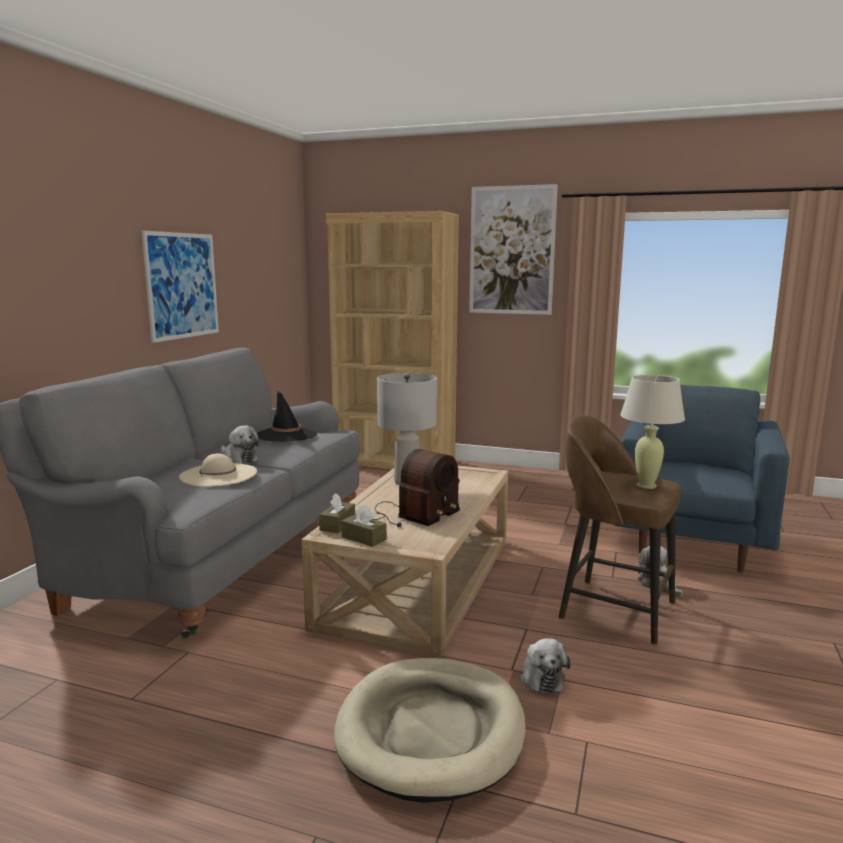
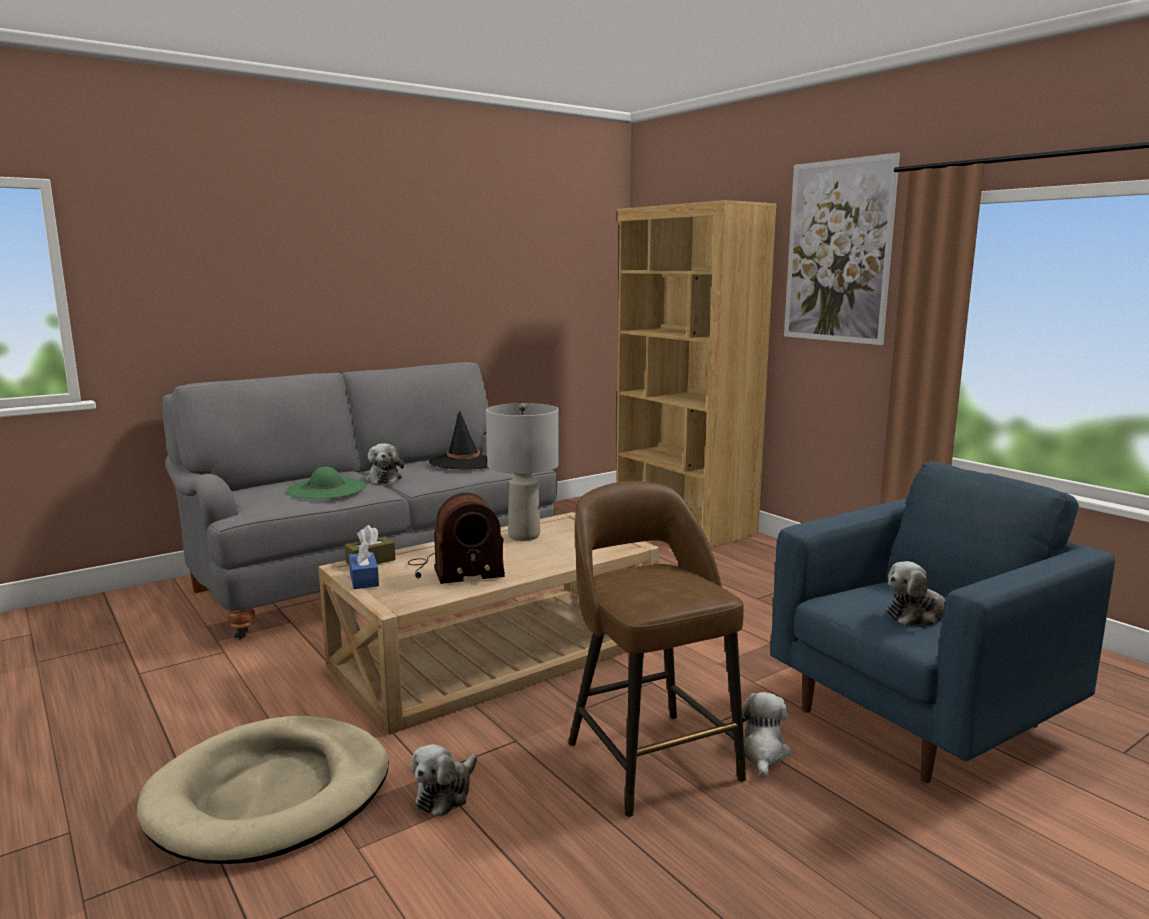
camera: 35 degrees right, 0 degrees up
(182, 285) = (417, 293): picture -> none
(218, 474) = (327, 489): beige hat -> green hat
(364, 538) = (364, 579): brown tissue box -> blue tissue box
(646, 485) = (670, 592): beige table lamp -> none
(712, 475) = (918, 615): none -> plush toy

